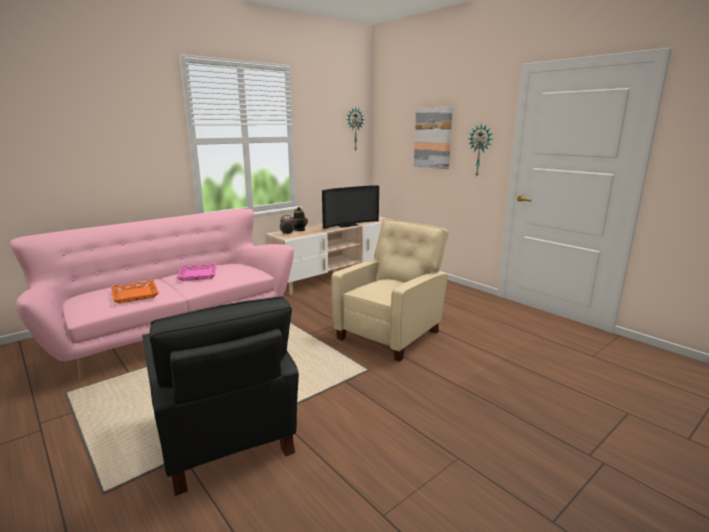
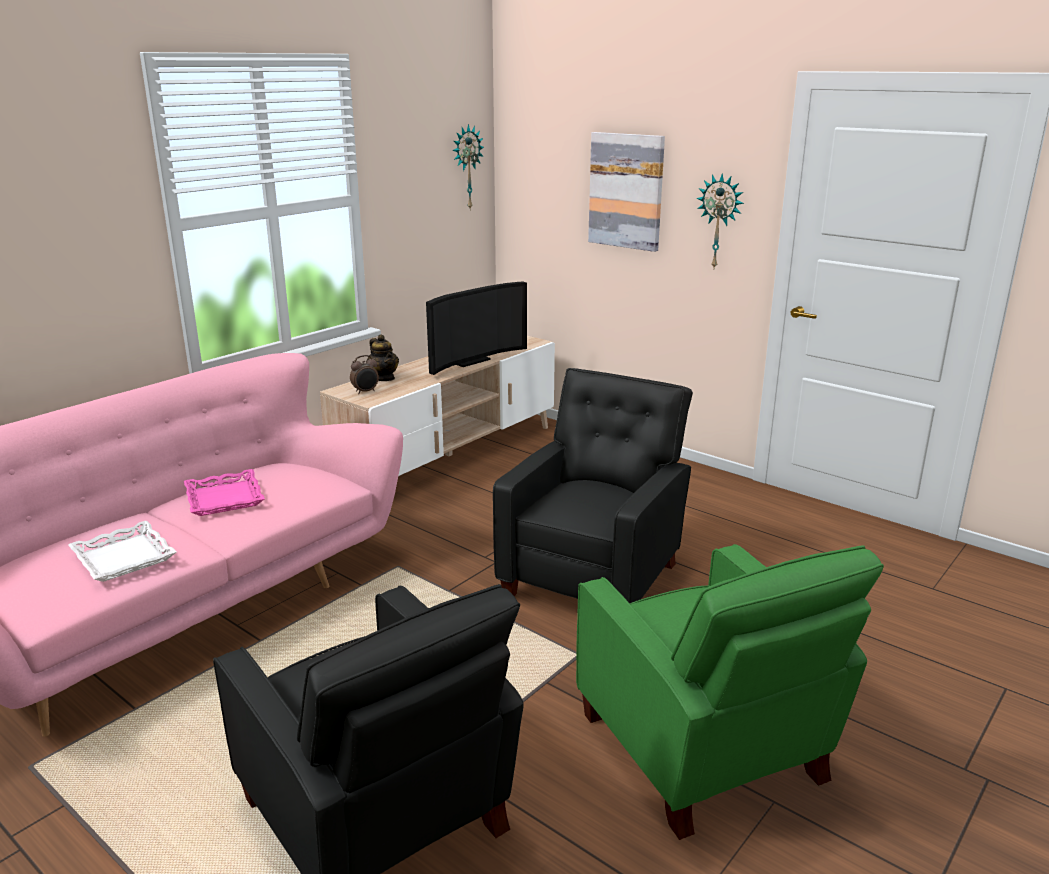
camera: 10 degrees left, 5 degrees up
(135, 294) = (125, 558): orange tray -> white tray
(391, 334) = (595, 577): beige armchair -> black armchair
(424, 426) = (705, 752): none -> green armchair

